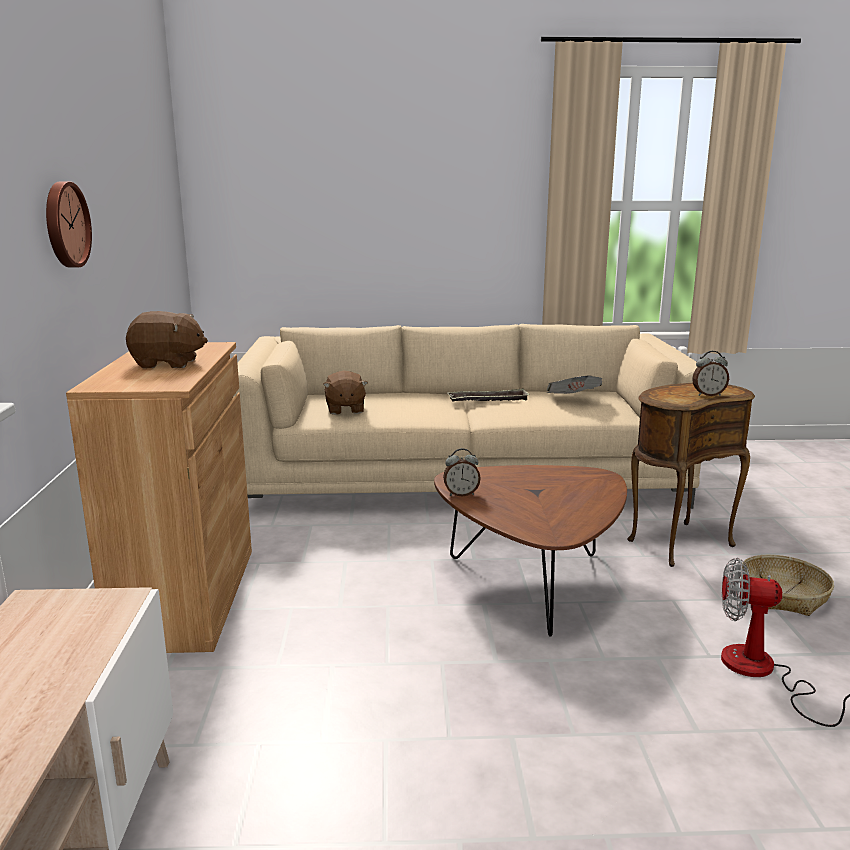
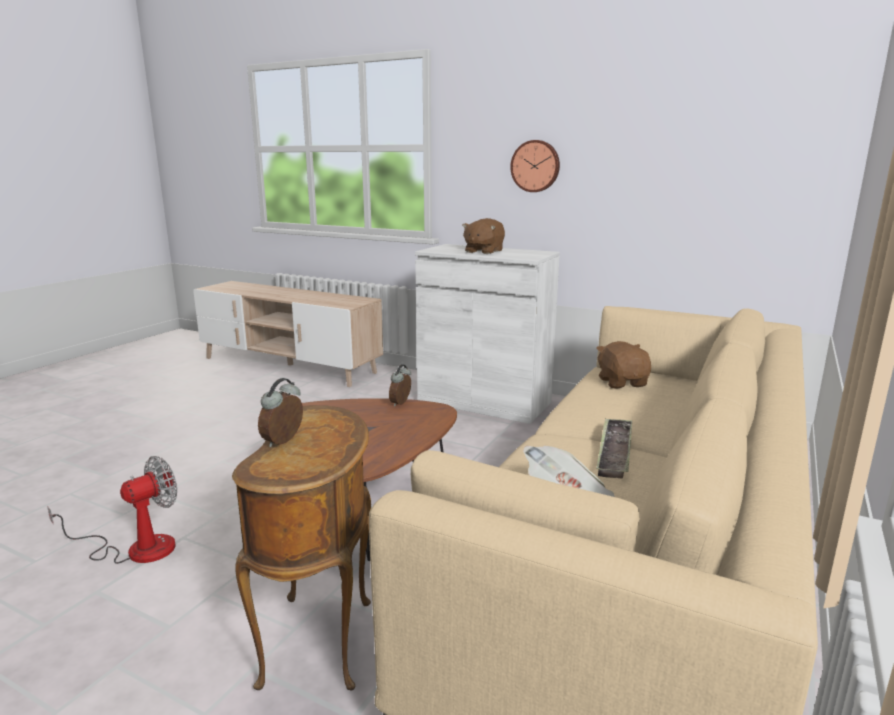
camera: 120 degrees right, 0 degrees up
(186, 597) = (484, 402): brown cabinet -> white cabinet
(345, 409) = (622, 382): brown plush toy -> brown plush toy turned 60 degrees clockwise
(782, 595) = (153, 643): basket -> none

